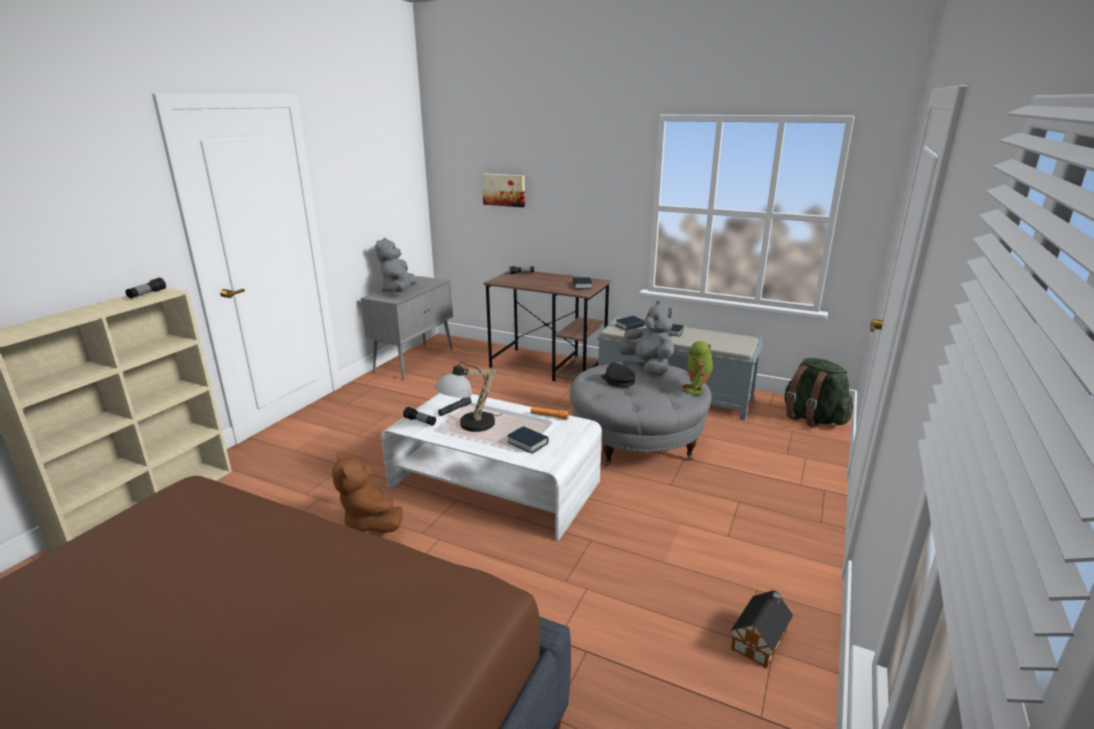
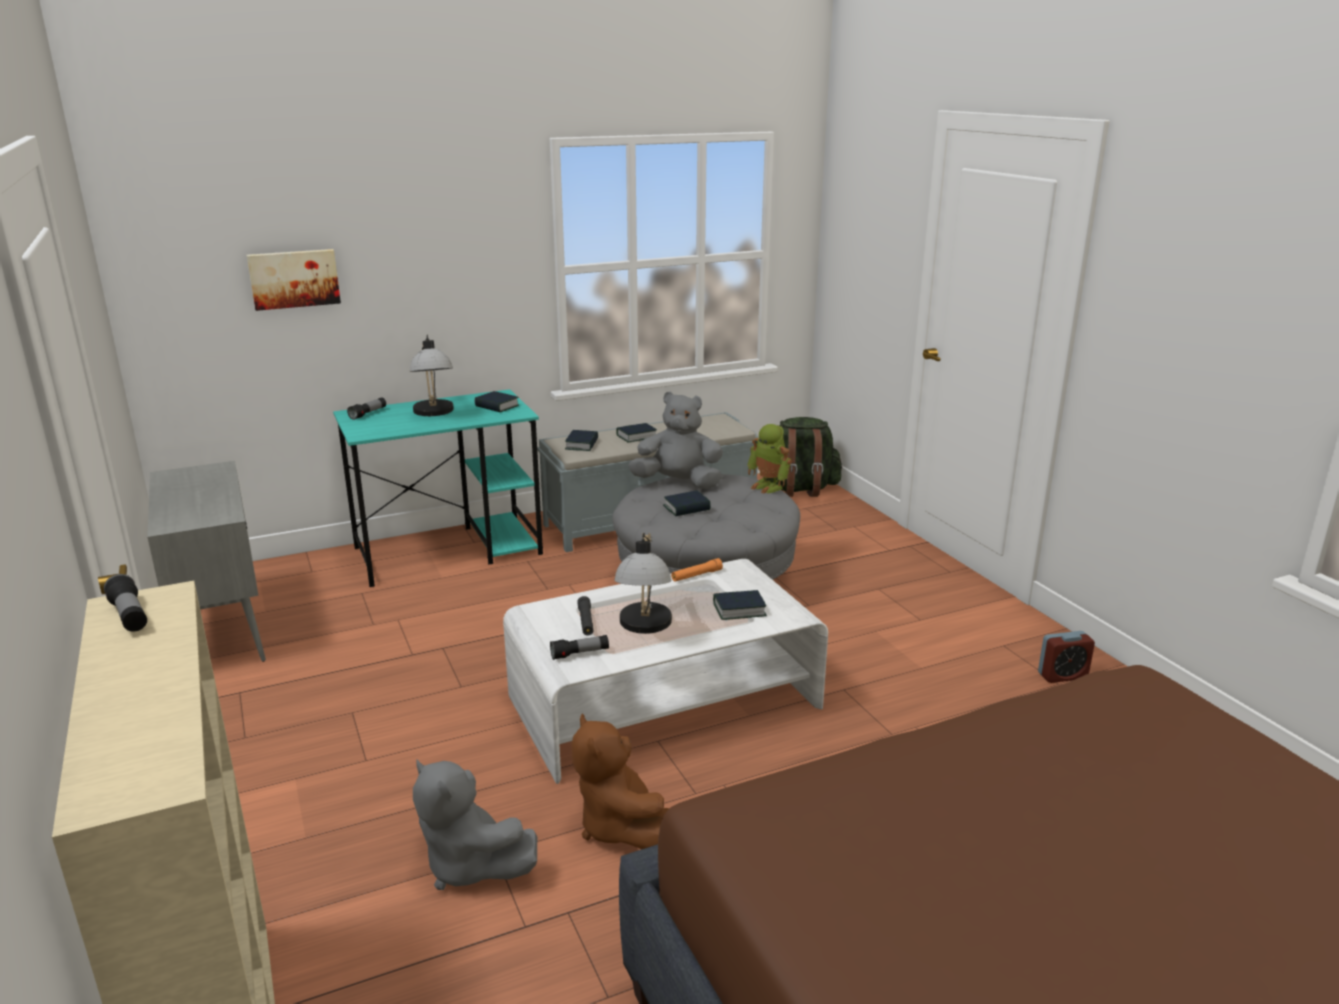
camera: 50 degrees left, 0 degrees up
(370, 523) = (620, 827): brown plush toy -> brown plush toy turned 60 degrees clockwise
(399, 291) = (192, 503): grey plush toy -> grey plush toy (470, 865)
(547, 281) = (434, 413): none -> table lamp
(548, 367) = (449, 550): brown desk -> turquoise desk
(618, 380) = (686, 508): black cap -> book
(760, 639) = (1062, 675): toy house -> alarm clock

